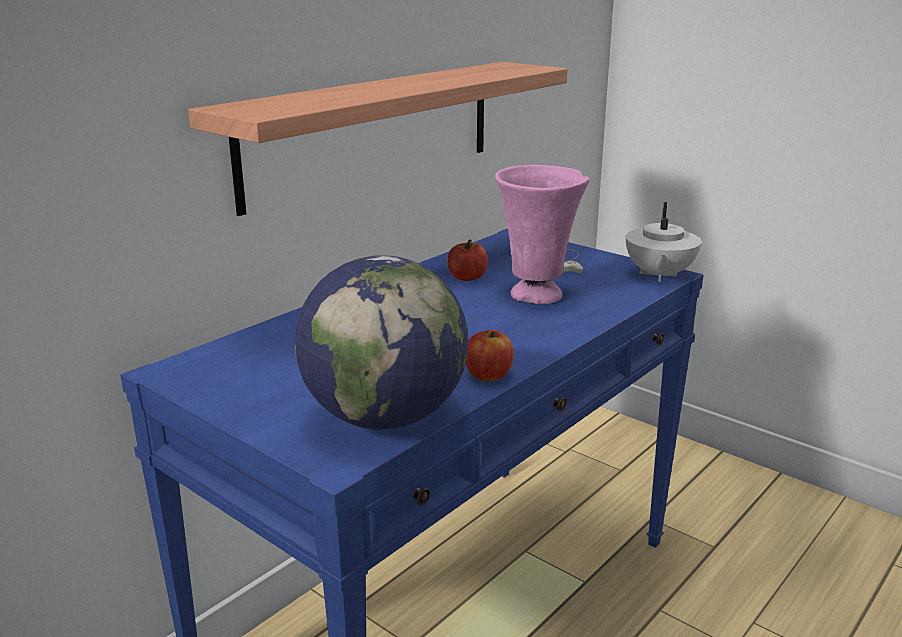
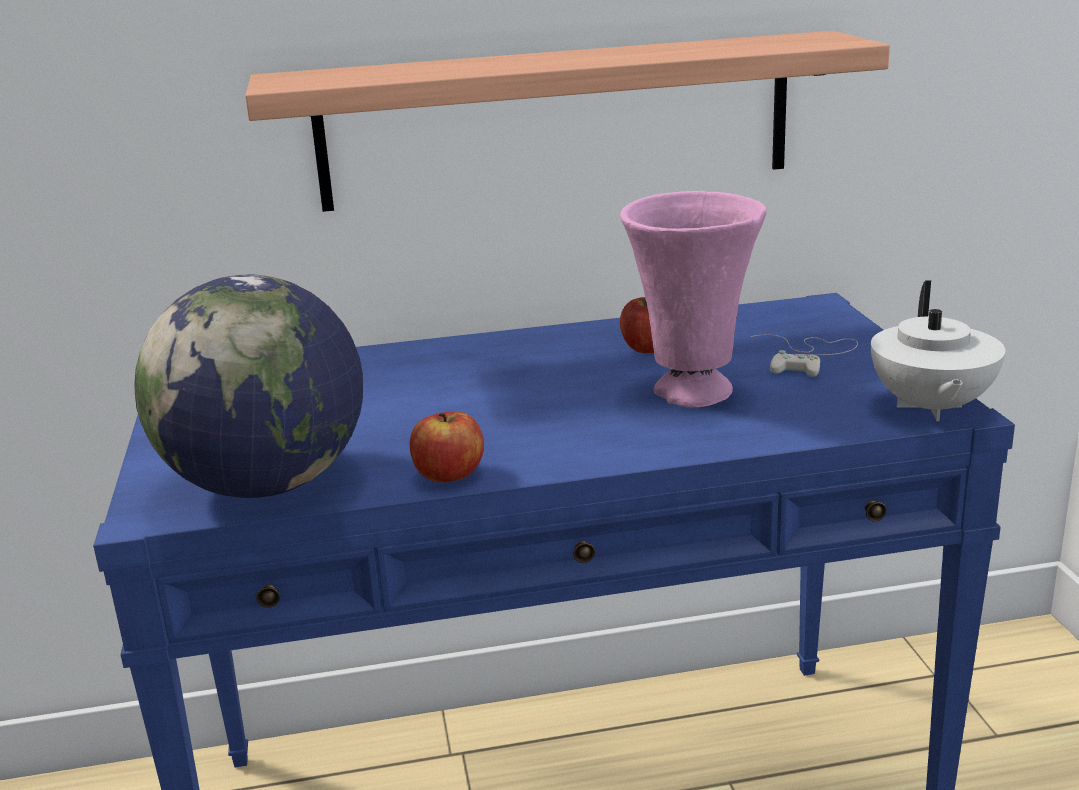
camera: 40 degrees right, 0 degrees up
(658, 275) = (930, 408): white teapot -> white teapot turned 45 degrees counterclockwise

